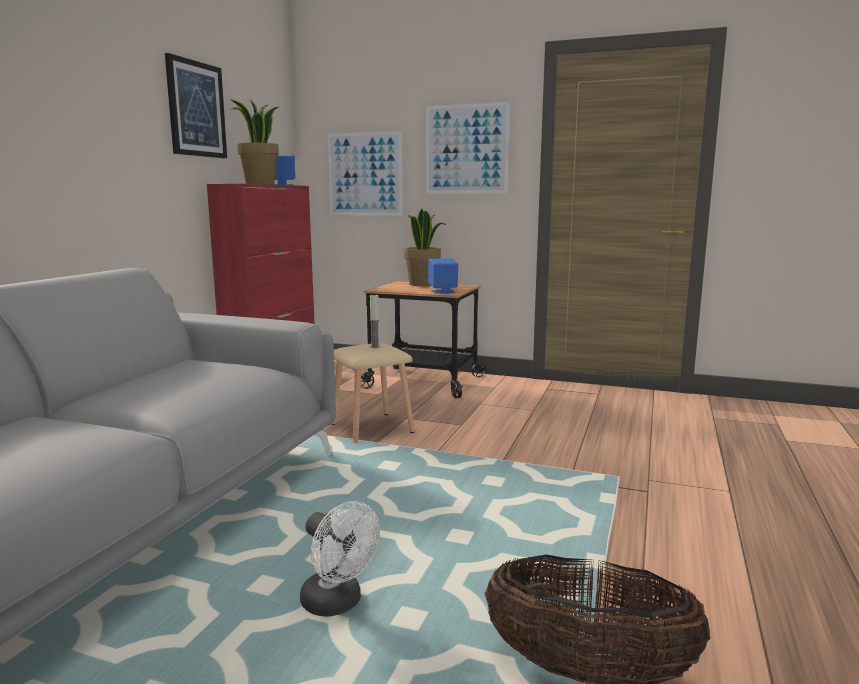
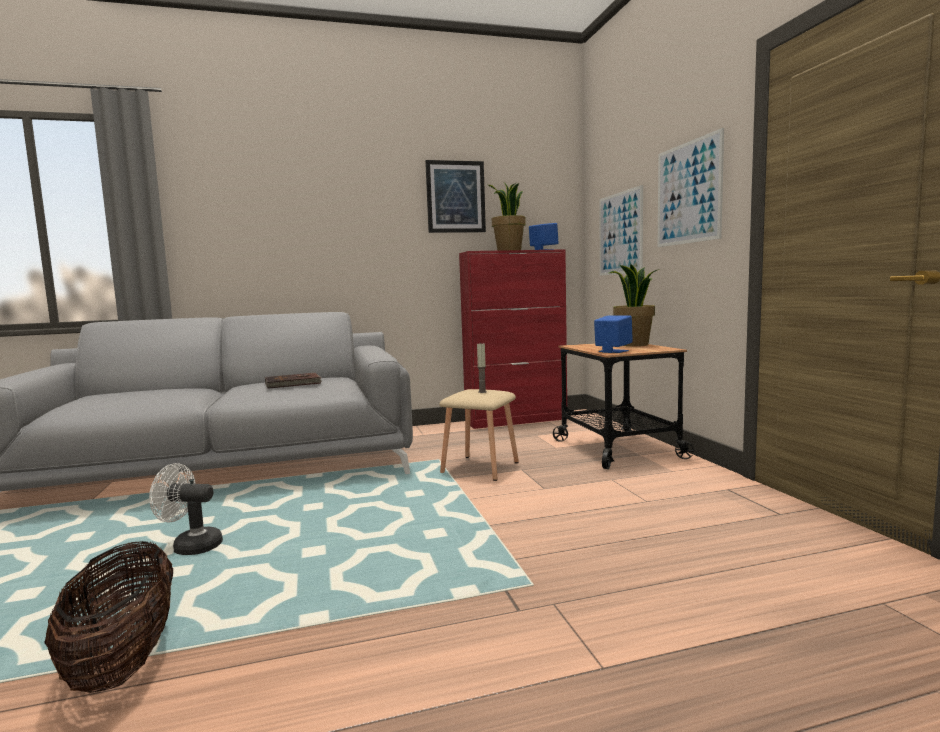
camera: 55 degrees right, 5 degrees down
(186, 377) = (293, 383): none -> brown book
(338, 604) = (191, 546): white fan -> white fan turned 90 degrees clockwise

